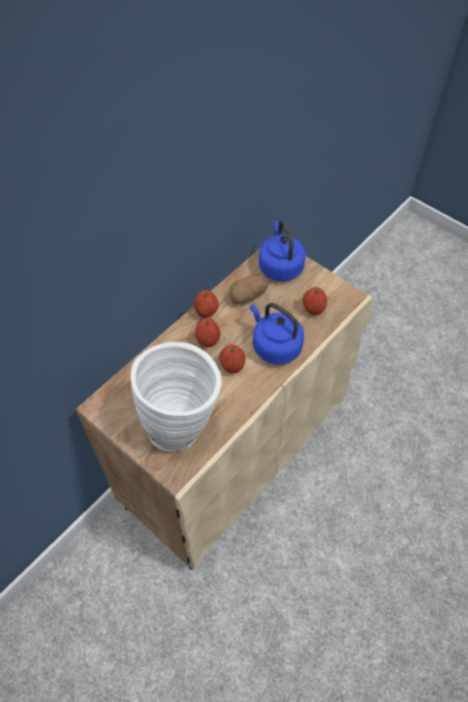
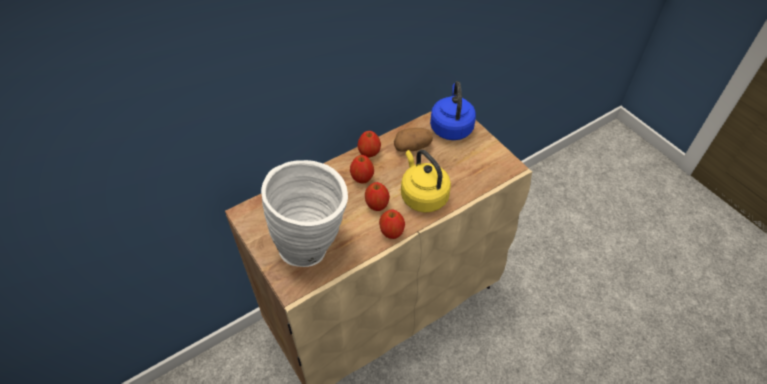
camera: 15 degrees right, 5 degrees down
(274, 346) = (423, 195): blue kettle -> yellow kettle
(313, 309) = (470, 171): apple -> apple (391, 232)

